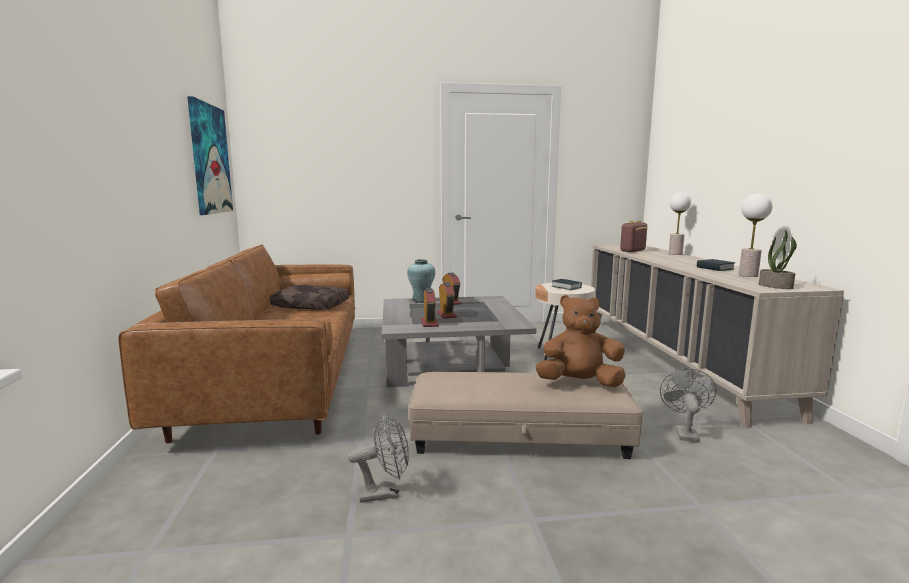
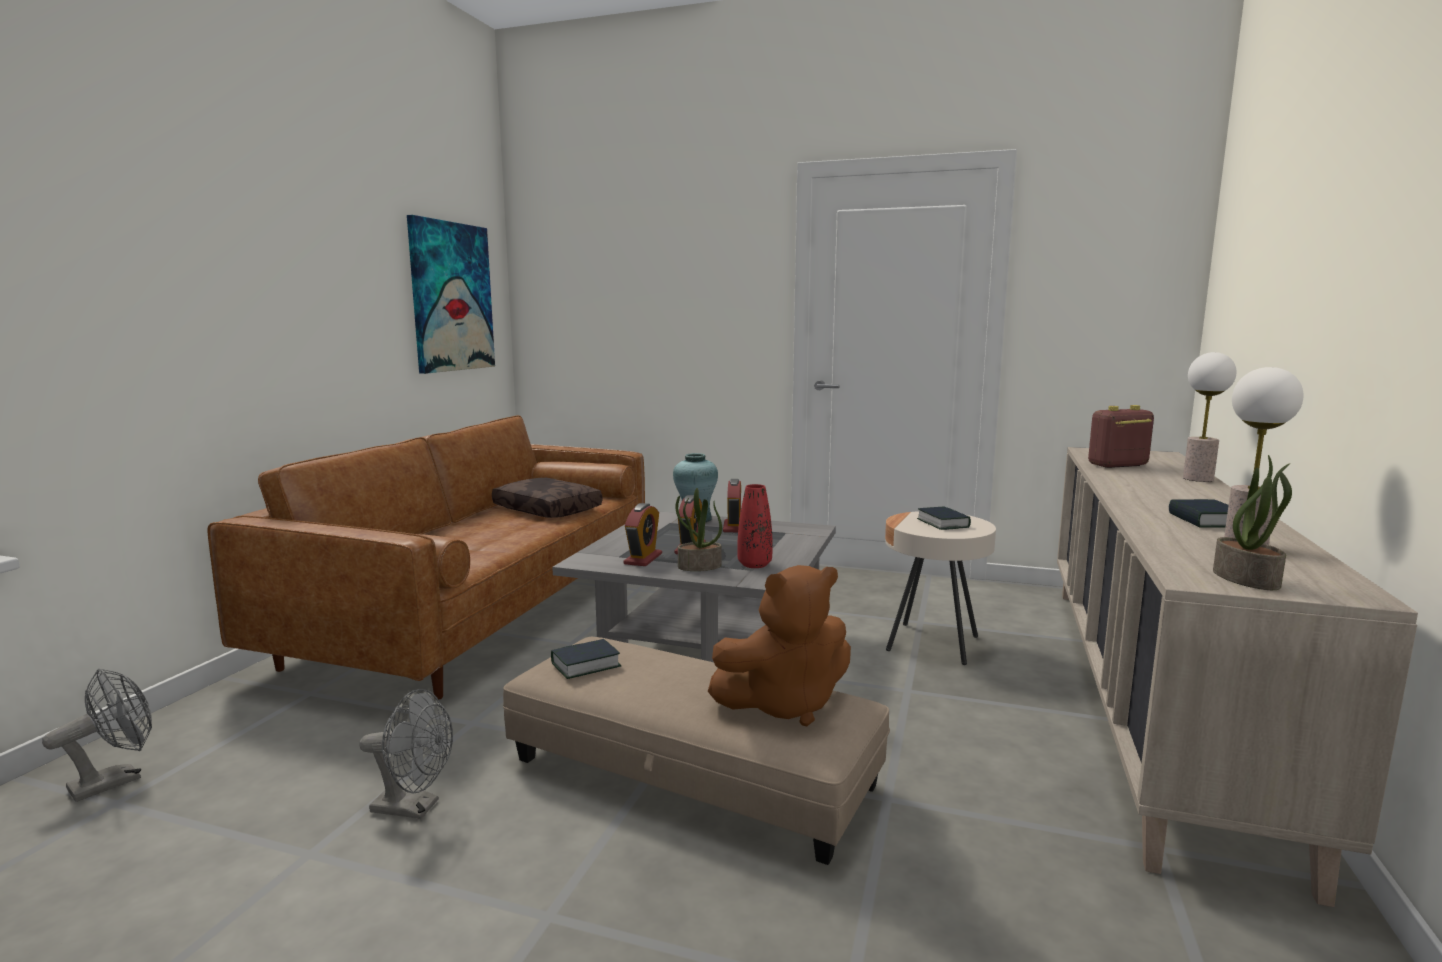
camera: 25 degrees right, 0 degrees up
(451, 385) = (585, 665): none -> book
(468, 323) = (699, 567): none -> potted plant
(495, 318) = (754, 564): none -> red vase
(579, 383) = (785, 704): brown plush toy -> brown plush toy turned 135 degrees clockwise
(684, 432) = (996, 843): grey fan -> grey fan (116, 780)

